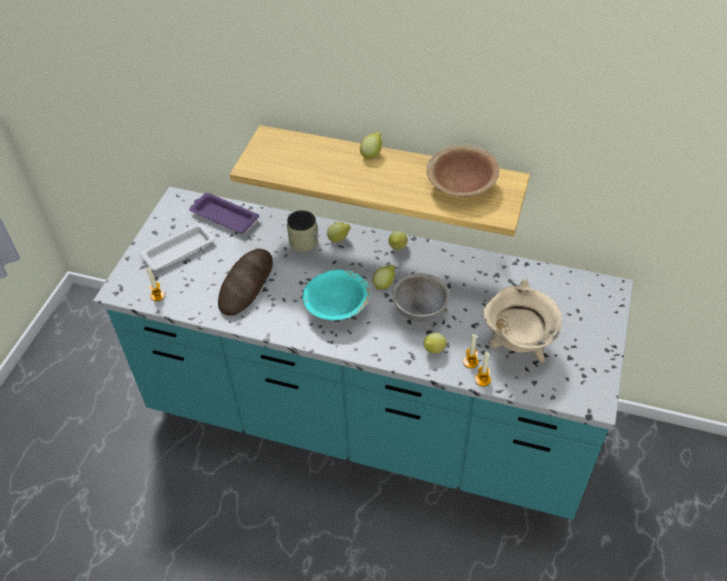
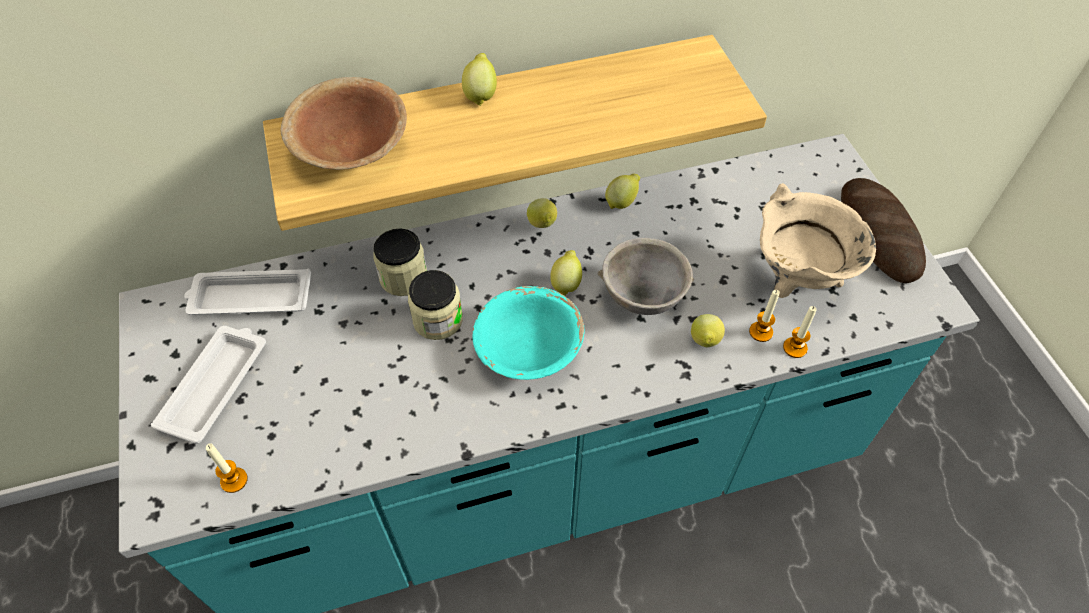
camera: 35 degrees left, 5 degrees up
(223, 216) = (249, 298): purple tray -> white tray
(246, 285) = (369, 386): bread -> bread (878, 234)
(303, 270) = (438, 320): none -> jar
(339, 239) = (453, 250): lemon -> lemon (622, 202)
(461, 185) = (643, 86): brown bowl -> brown bowl (351, 148)

